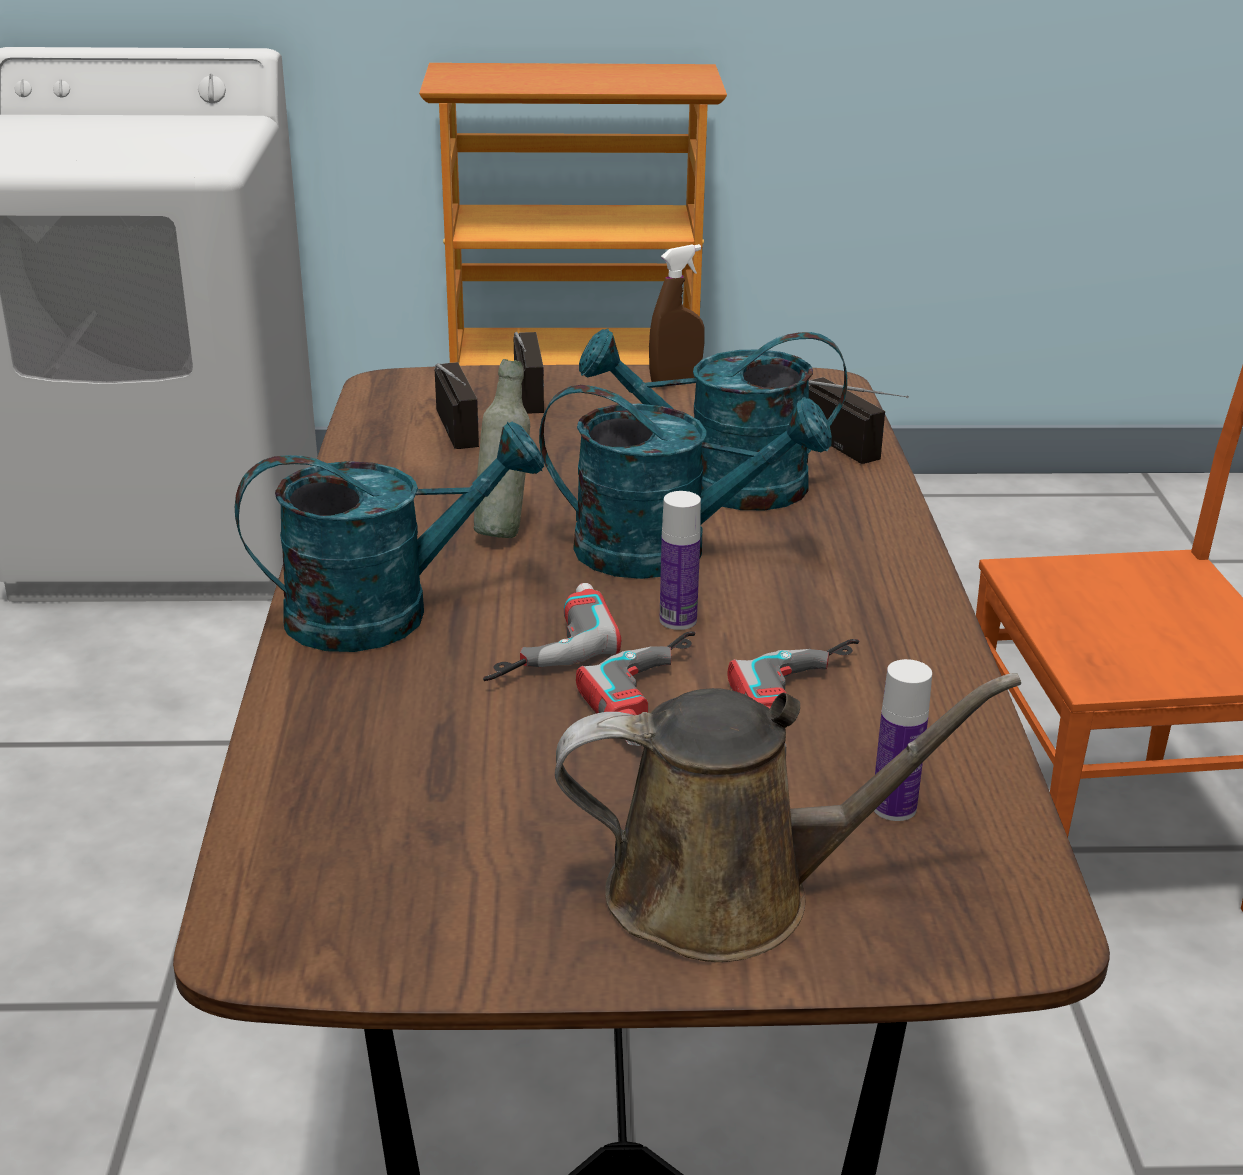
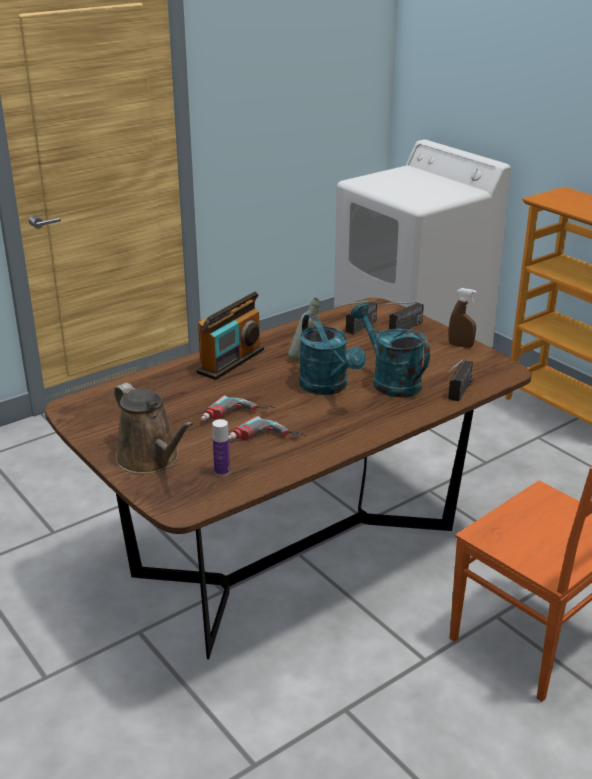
camera: 55 degrees right, 0 degrees up
(384, 612) = (231, 361): turquoise watering can -> radio
(542, 642) = (244, 389): power drill -> none
(678, 620) = (286, 404): bottle -> none

